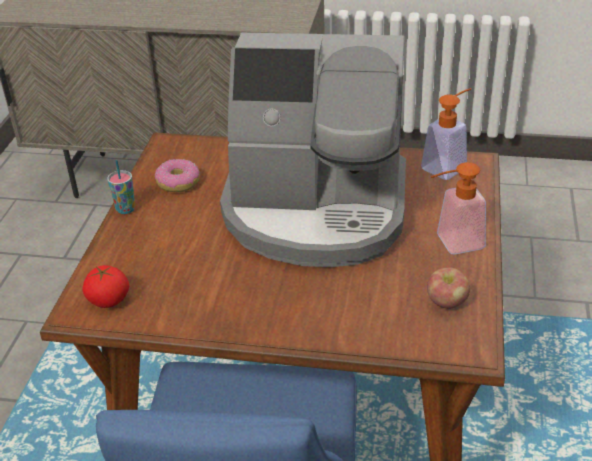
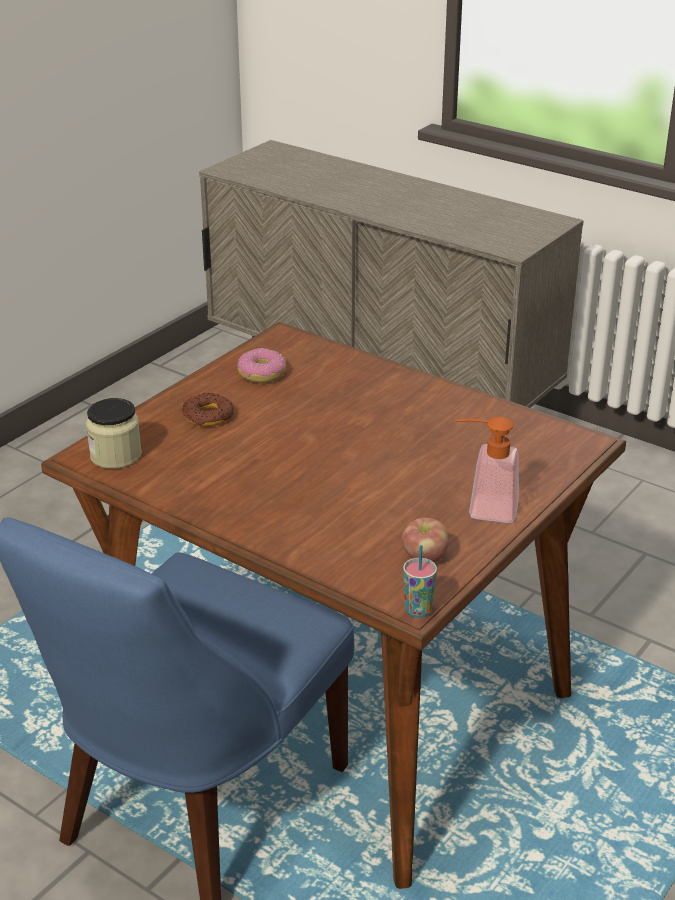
camera: 25 degrees right, 5 degrees down
(109, 300) = (116, 456): tomato -> jar
(125, 209) = (193, 384): cup -> cup (418, 610)
(163, 235) = (208, 416): none -> donut
(316, 211) = (372, 439): coffee machine -> none
(448, 165) = (553, 436): soap dispenser -> none

